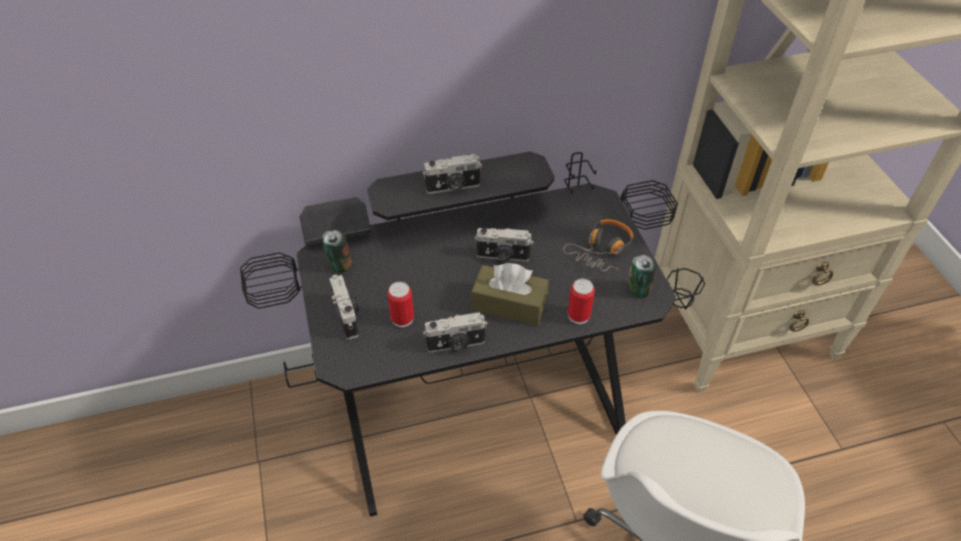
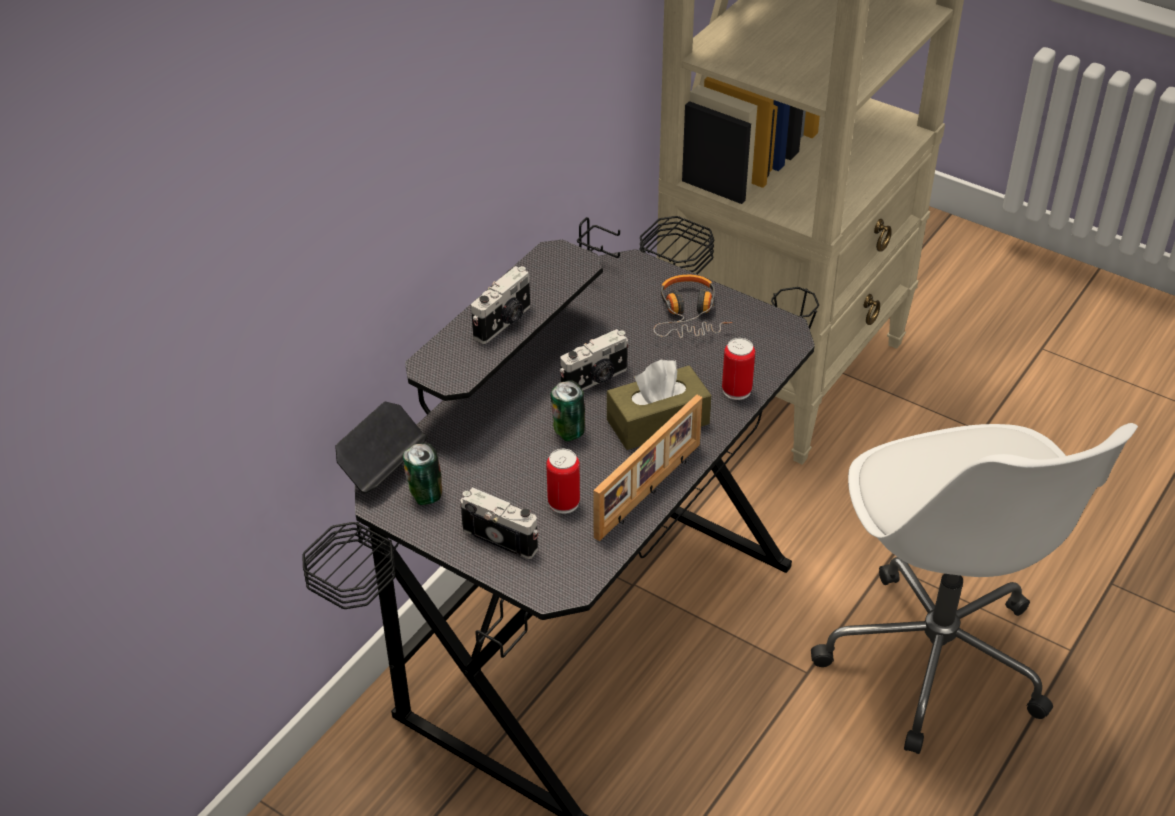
camera: 40 degrees left, 5 degrees down
(456, 344) = (650, 491): camera -> picture frame
(638, 290) = (765, 334): can -> can (568, 432)

